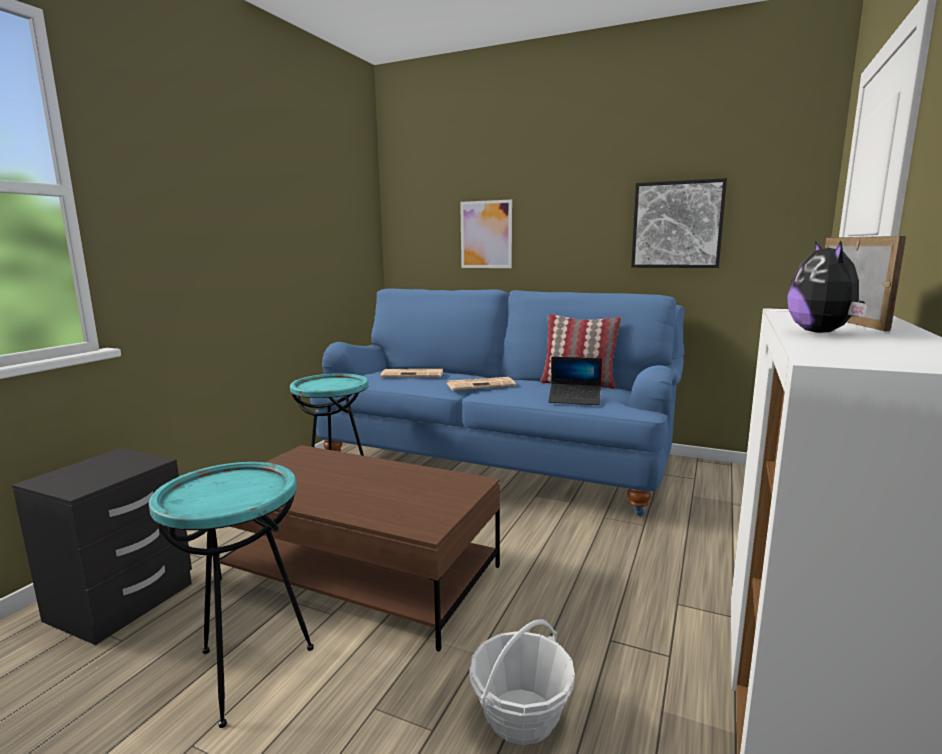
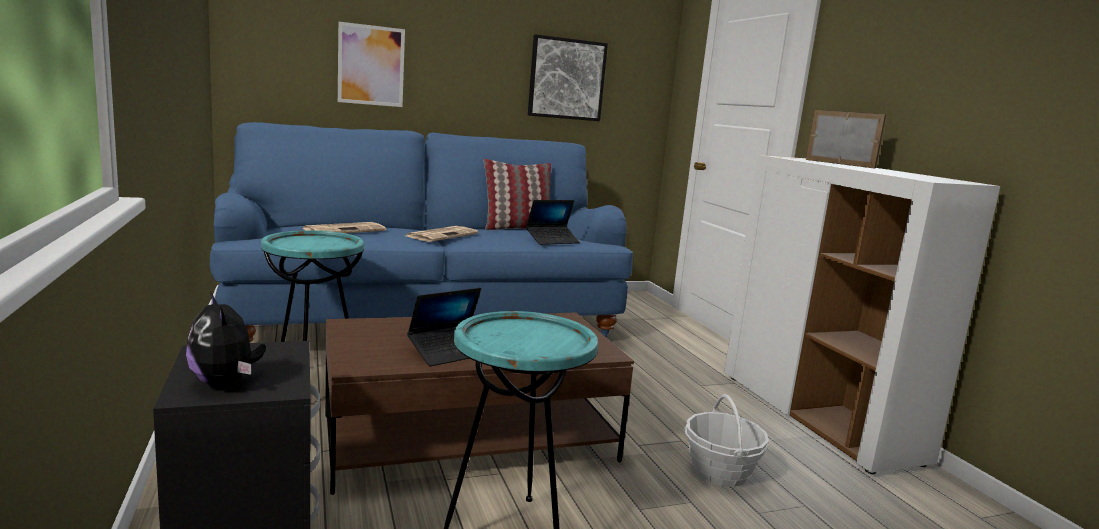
camera: 45 degrees left, 0 degrees up
(311, 491) = (450, 352): none -> laptop
(822, 332) = (863, 169): plush toy -> plush toy (225, 382)

